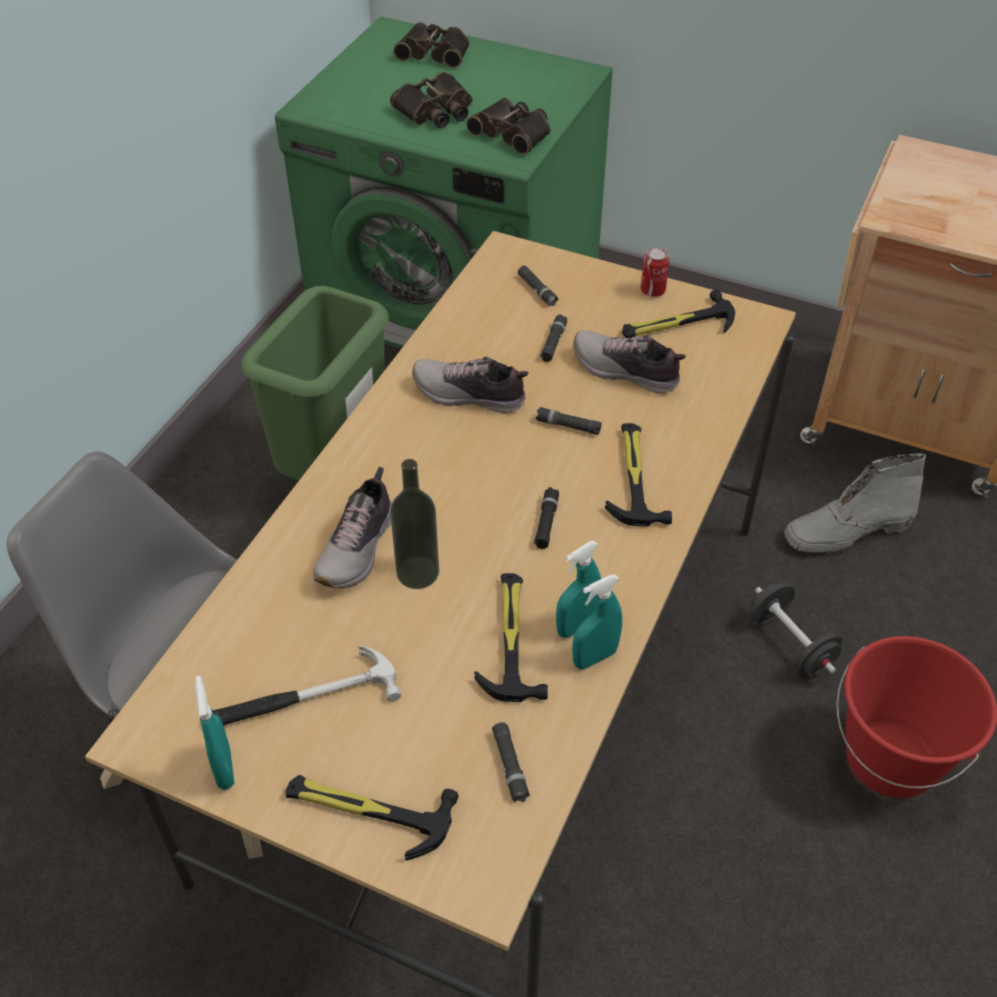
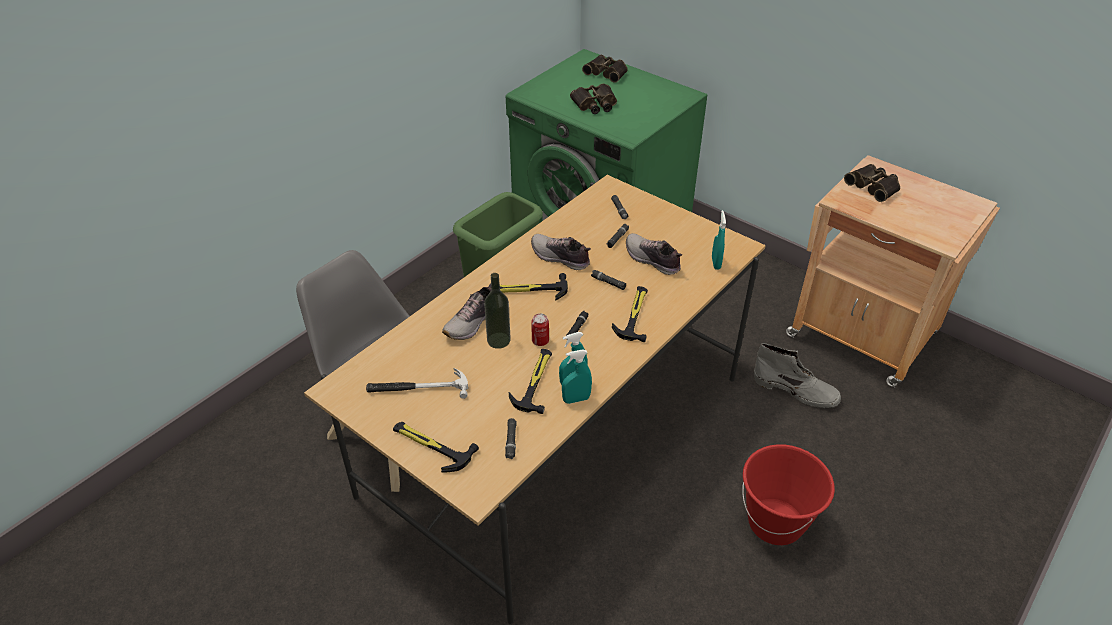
camera: 15 degrees right, 5 degrees down
(224, 768) = (368, 412): turquoise spray bottle -> turquoise spray bottle (716, 263)
(513, 133) = (634, 122): binoculars -> binoculars (874, 186)
(652, 291) = (685, 220): can -> can (540, 341)
(677, 325) = (692, 240): hammer -> hammer (530, 290)
(789, 645) = (736, 447): black dumbbell -> none
(846, 531) = (796, 391): grey boot -> grey boot turned 150 degrees counterclockwise

